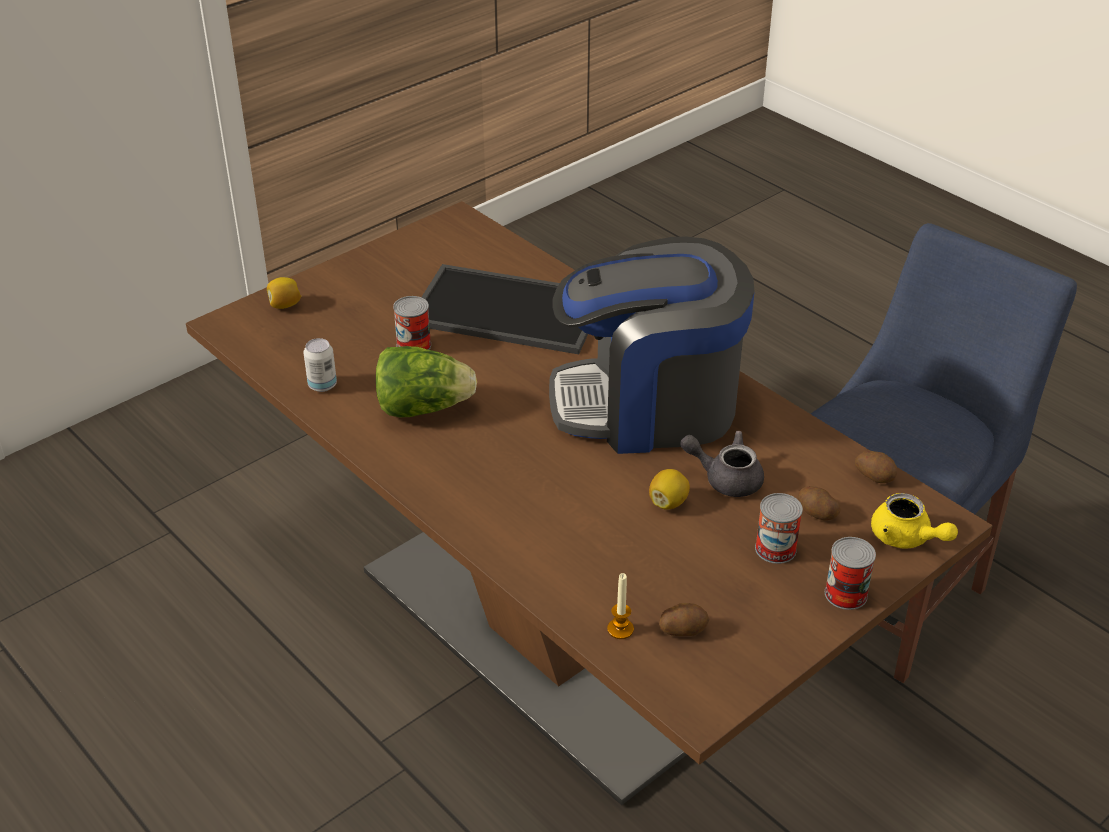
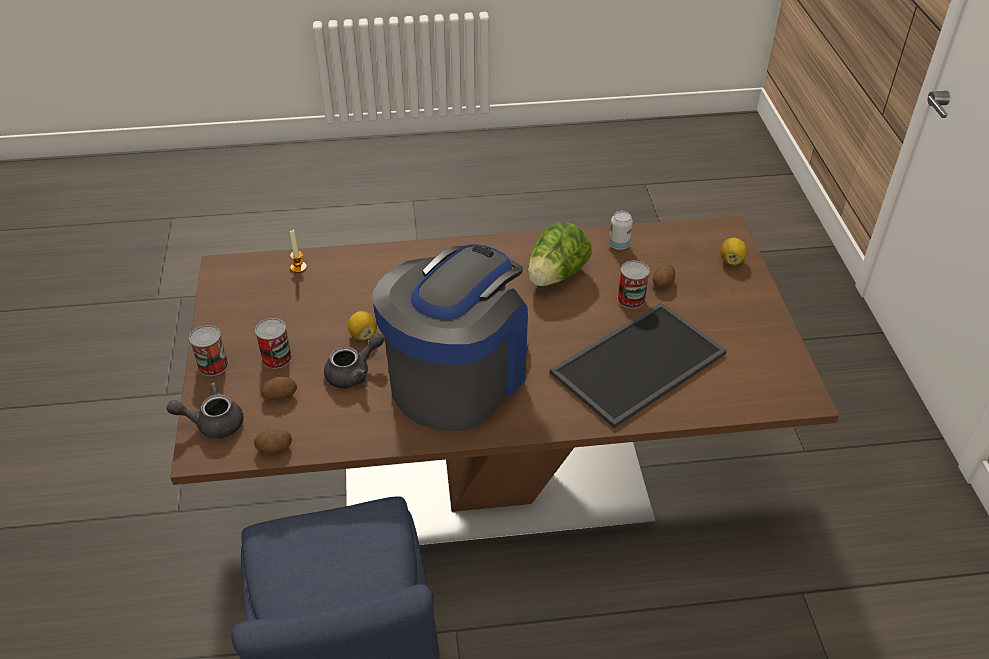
camera: 125 degrees right, 5 degrees up
(682, 629) = (271, 288): potato -> potato (663, 283)
(906, 538) = (213, 423): yellow teapot -> grey teapot

